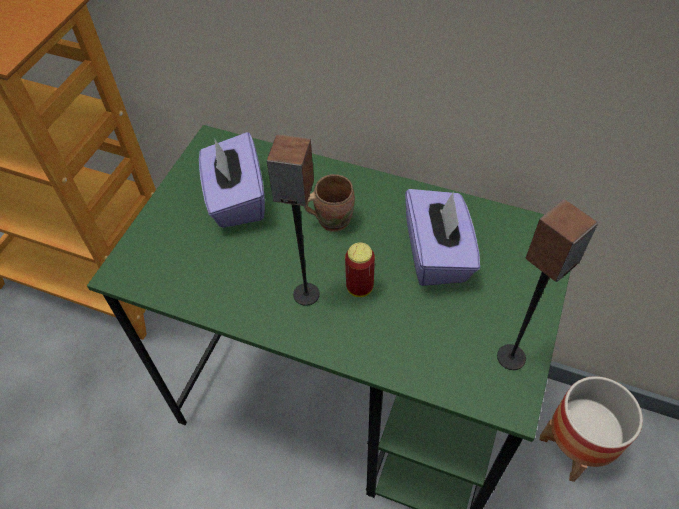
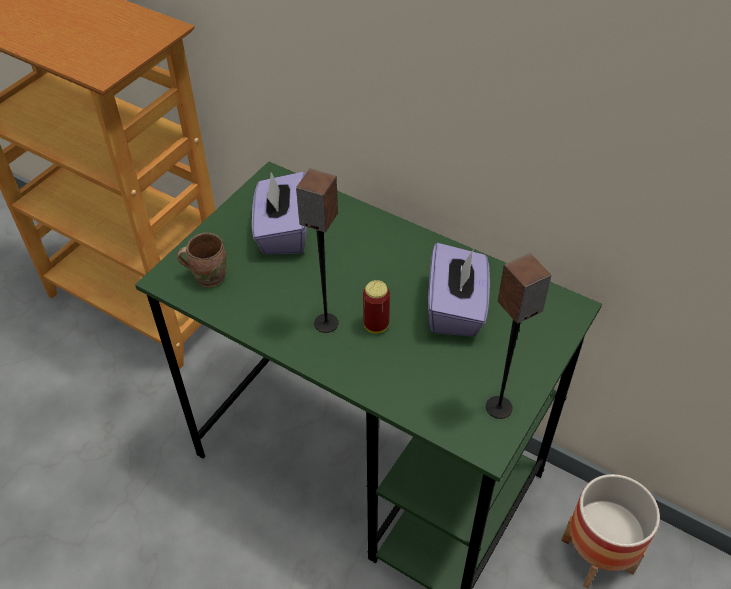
camera: 10 degrees right, 5 degrees down
(331, 218) = (366, 262): brown mug -> brown mug (208, 275)

